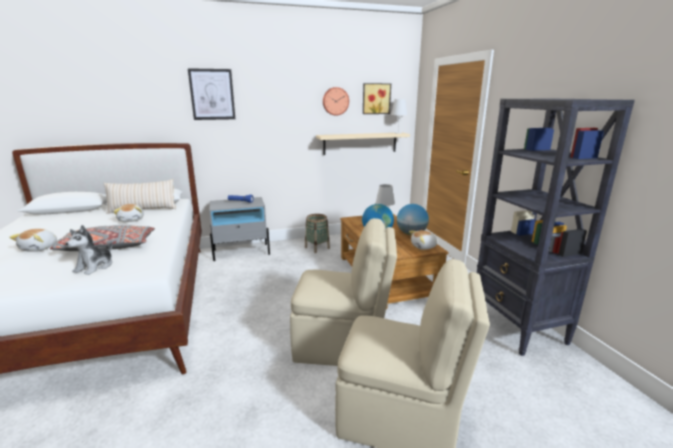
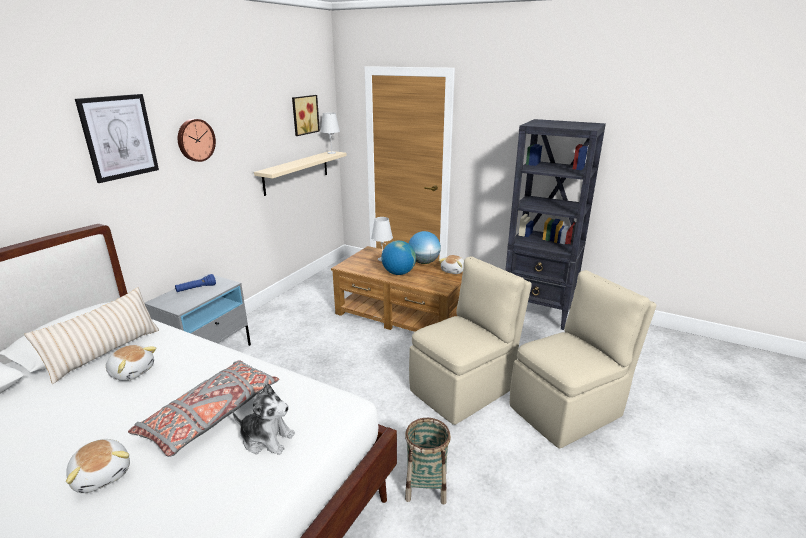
camera: 45 degrees left, 5 degrees up
(95, 266) = (267, 439): plush toy -> plush toy turned 45 degrees counterclockwise
(317, 248) = (293, 314): basket -> basket (426, 486)
(335, 101) = (267, 124): wall clock -> wall clock (195, 140)

